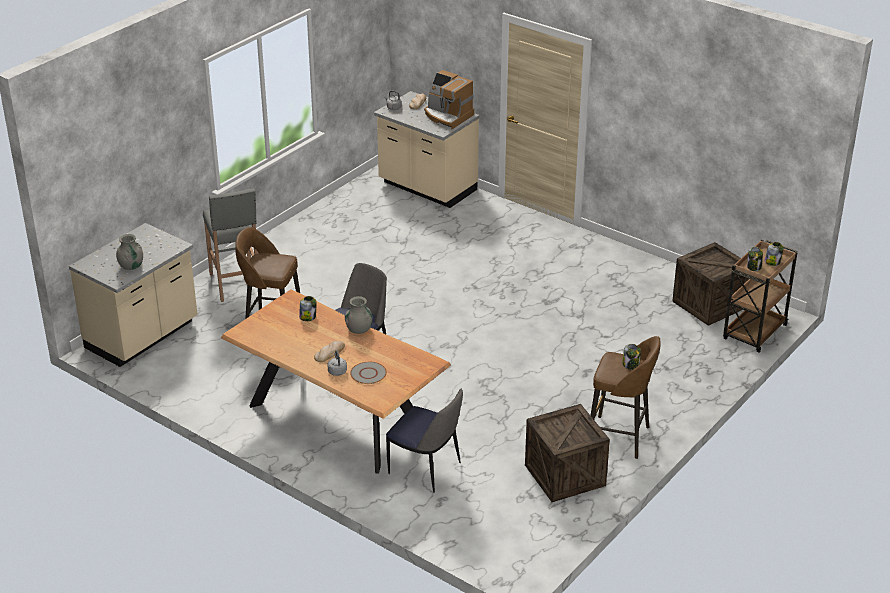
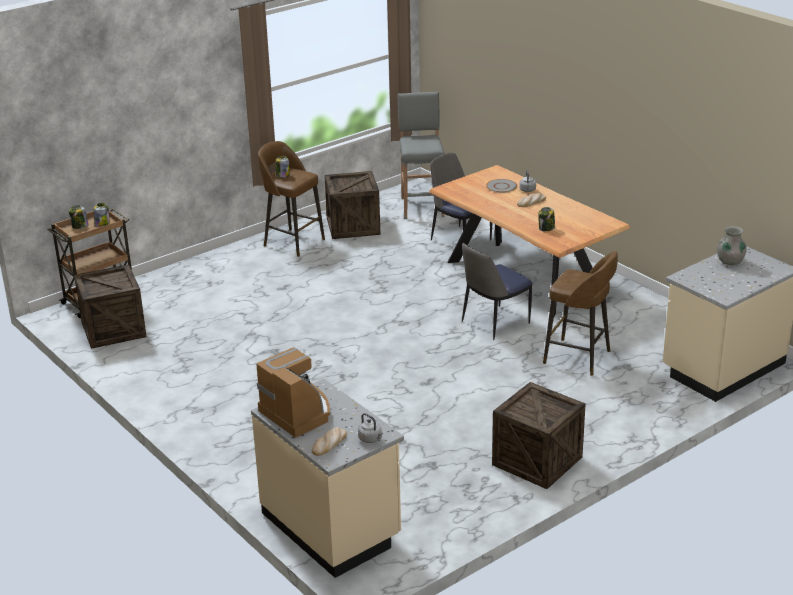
camera: 165 degrees left, 5 degrees down
(236, 285) = (620, 412): grey stool -> grey stool (422, 206)
(298, 241) = (537, 461): none -> crate
(359, 329) = (500, 215): grey vase -> none

